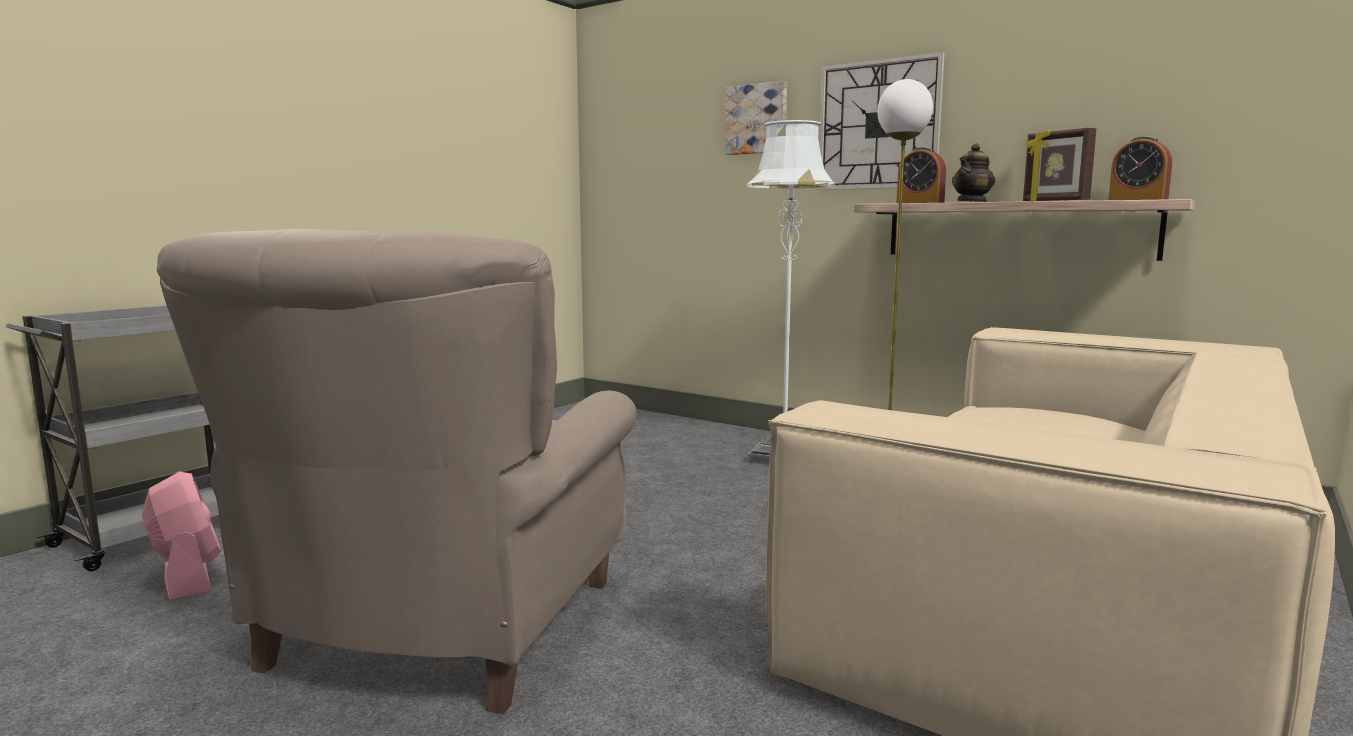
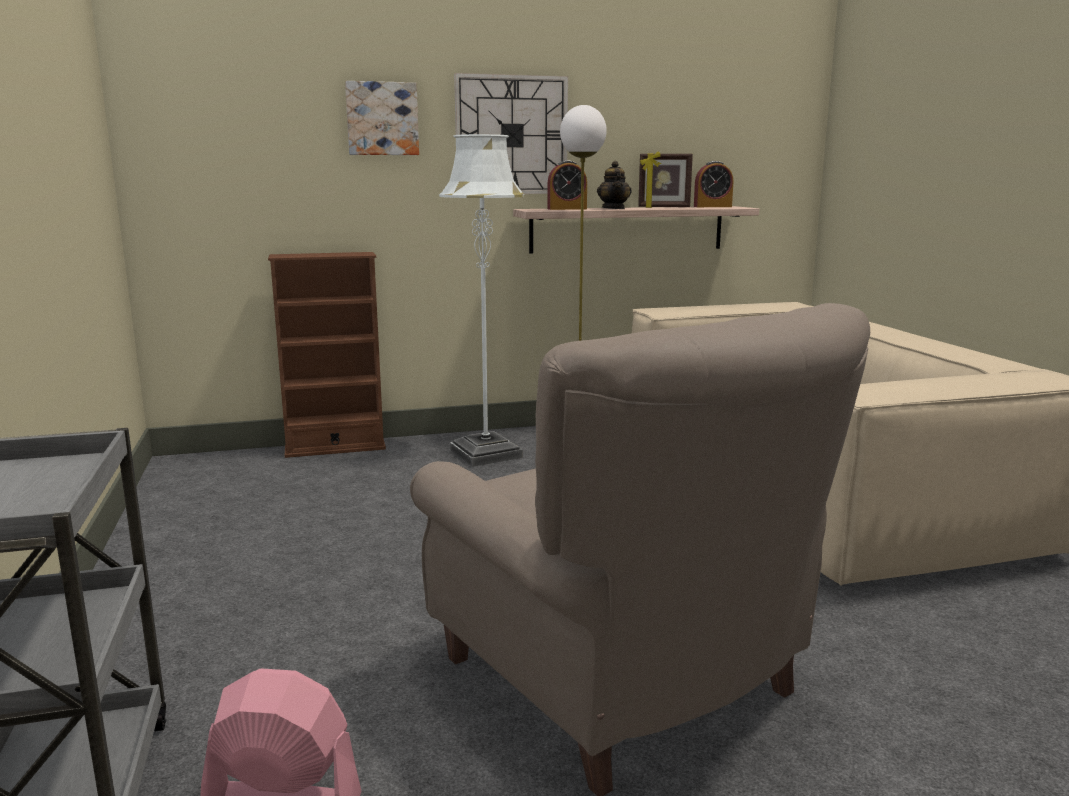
camera: 50 degrees left, 5 degrees up
(691, 423) = (335, 448): none -> brown bookcase

